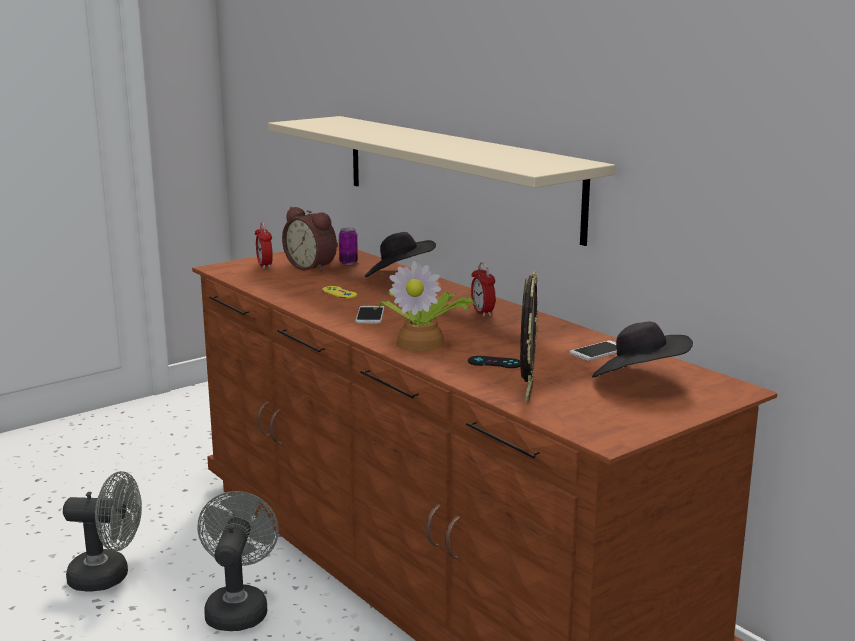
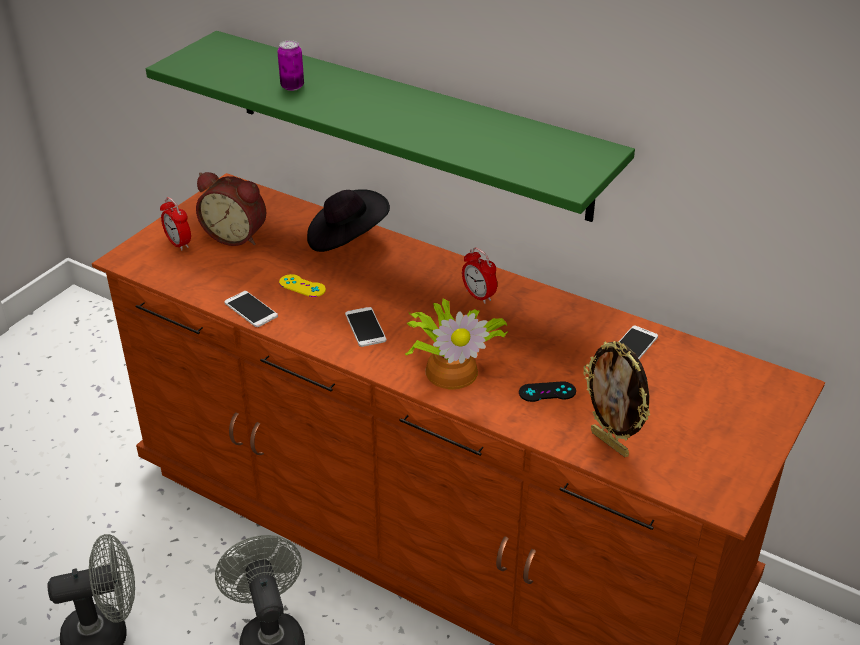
camera: 20 degrees left, 20 degrees up
(287, 298) = (251, 309): none -> phone
(348, 263) = (272, 219): can -> can (292, 86)
(456, 174) = (407, 123): beige shelf -> green shelf
(527, 394) = (610, 443): picture frame -> picture frame turned 150 degrees clockwise
(639, 380) = (698, 392): black hat -> none

